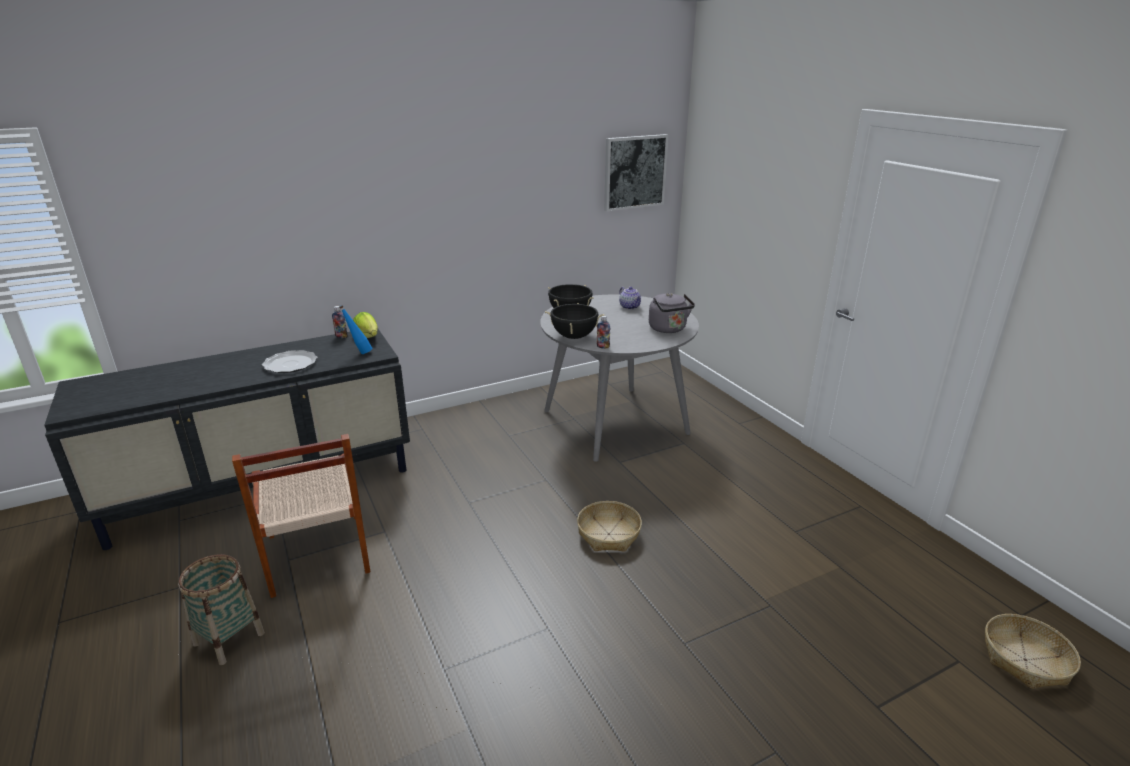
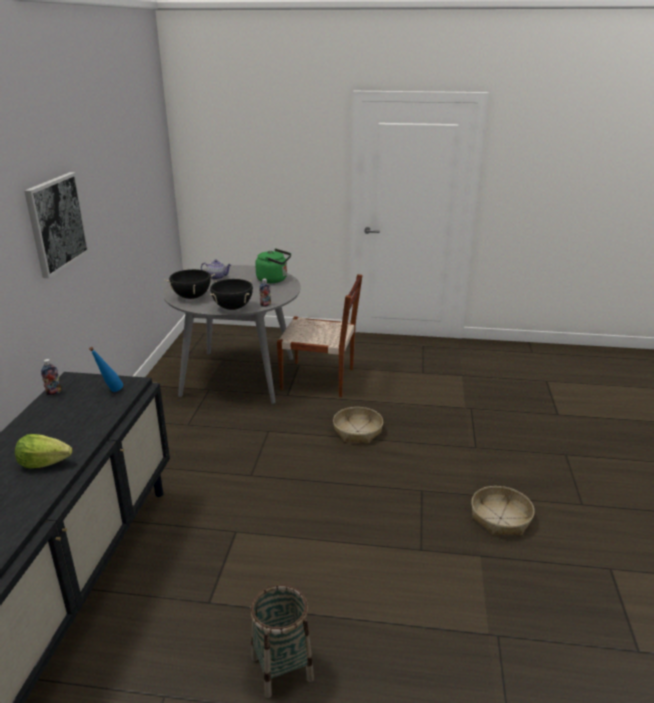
camera: 55 degrees left, 0 degrees up
(290, 364) = (72, 431): plate -> none
(318, 557) = (226, 581): chair -> chair (320, 380)
(368, 336) = (80, 380): lettuce -> lettuce (44, 463)
(634, 172) = (152, 164): picture -> picture (56, 223)
(669, 329) = (274, 279): grey kettle -> green kettle
(1025, 660) = (557, 366): basket -> basket (500, 518)

